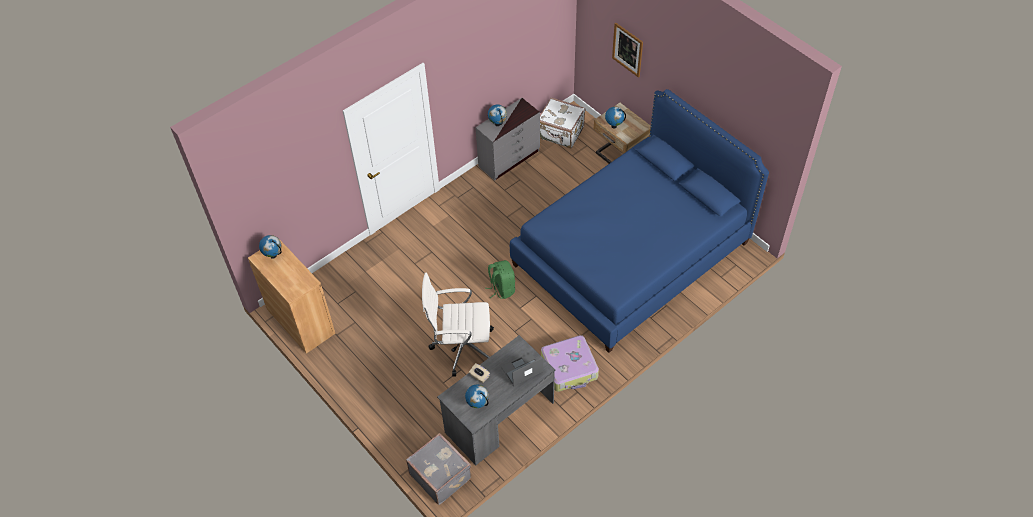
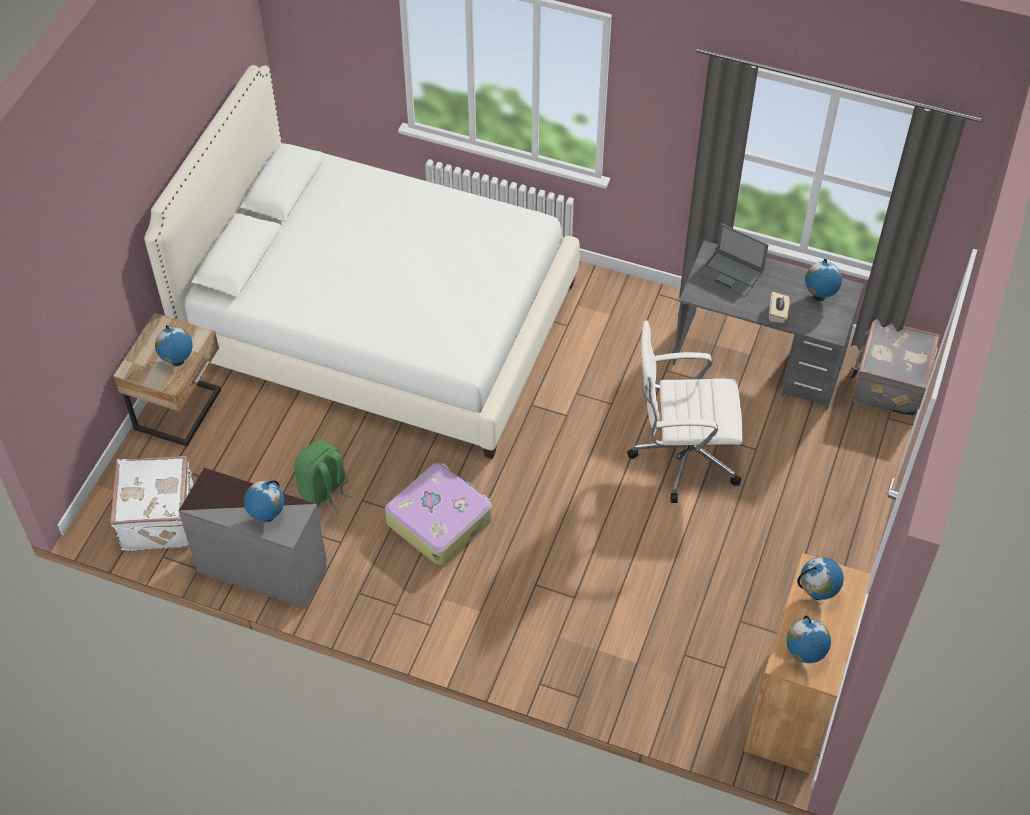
camera: 120 degrees left, 0 degrees up
(296, 276) = (817, 594): none -> globe
(461, 347) = (682, 455): white office chair -> white office chair turned 120 degrees clockwise
(501, 288) = (546, 453): green backpack -> green backpack (324, 491)
(570, 368) = (627, 316): suitcase -> suitcase (439, 520)
(627, 49) = (83, 280): picture -> none
(631, 253) = (380, 322): blue bed -> white bed

